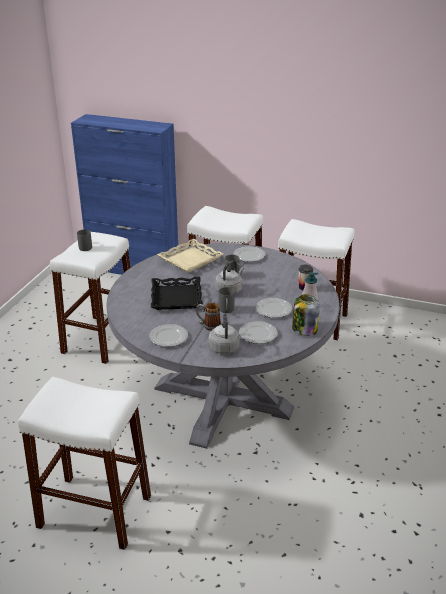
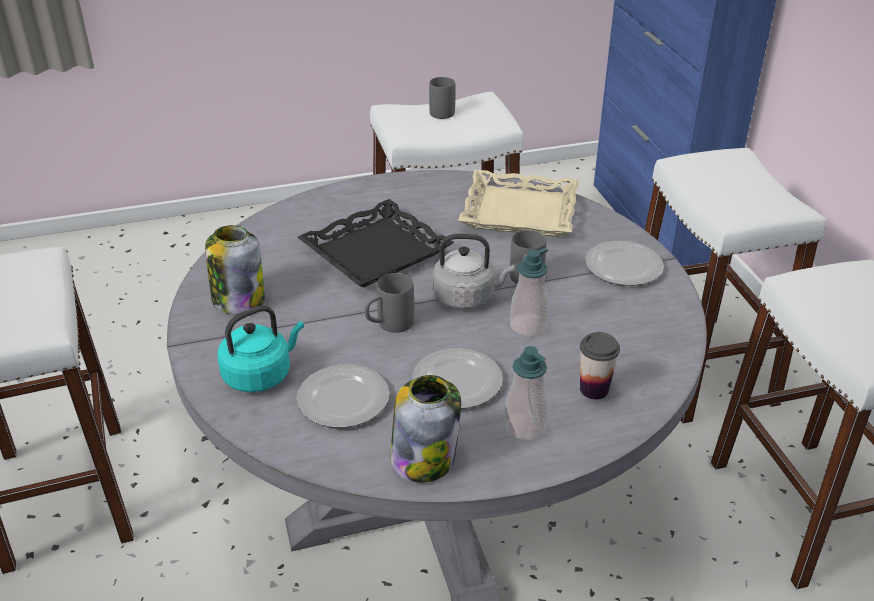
camera: 55 degrees right, 5 degrees up
(168, 337) = (238, 300): plate -> jar
(208, 326) = (317, 326): mug -> none
(224, 347) = (260, 375): grey kettle -> turquoise kettle
(259, 285) = (528, 326): none -> soap dispenser

